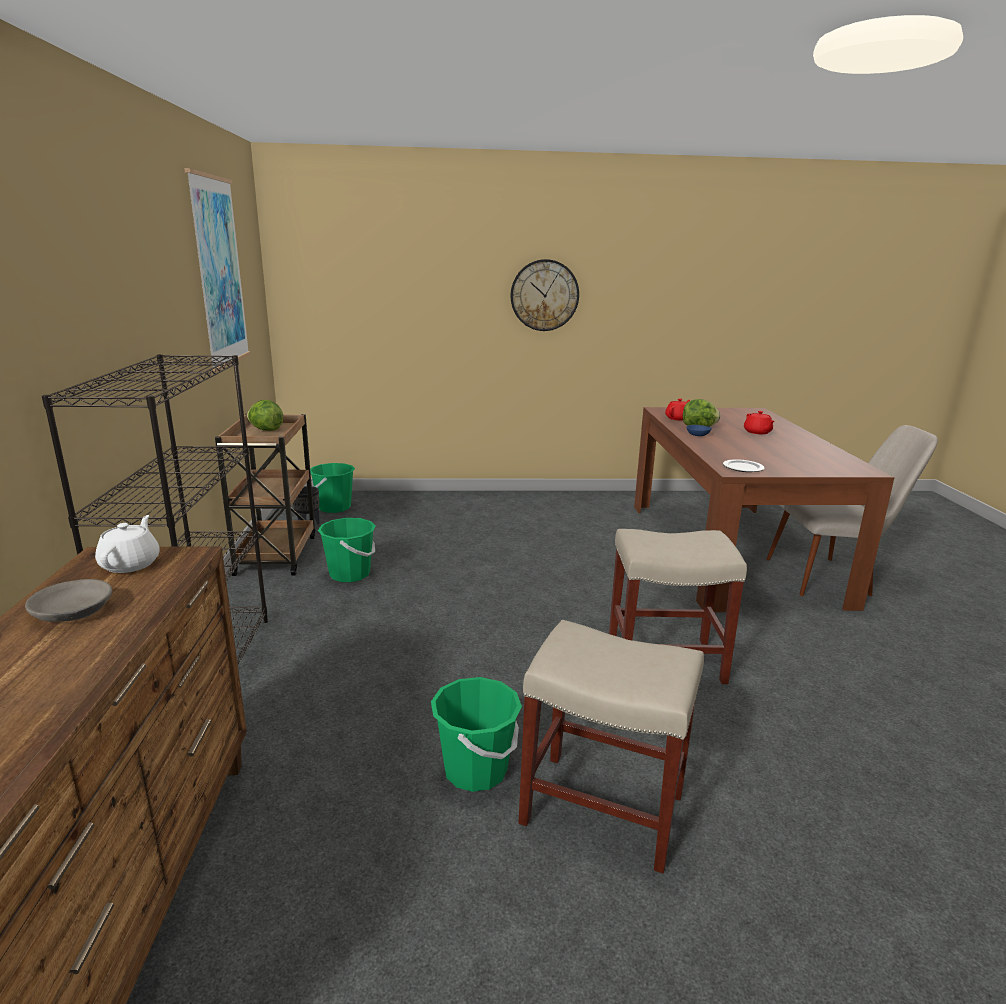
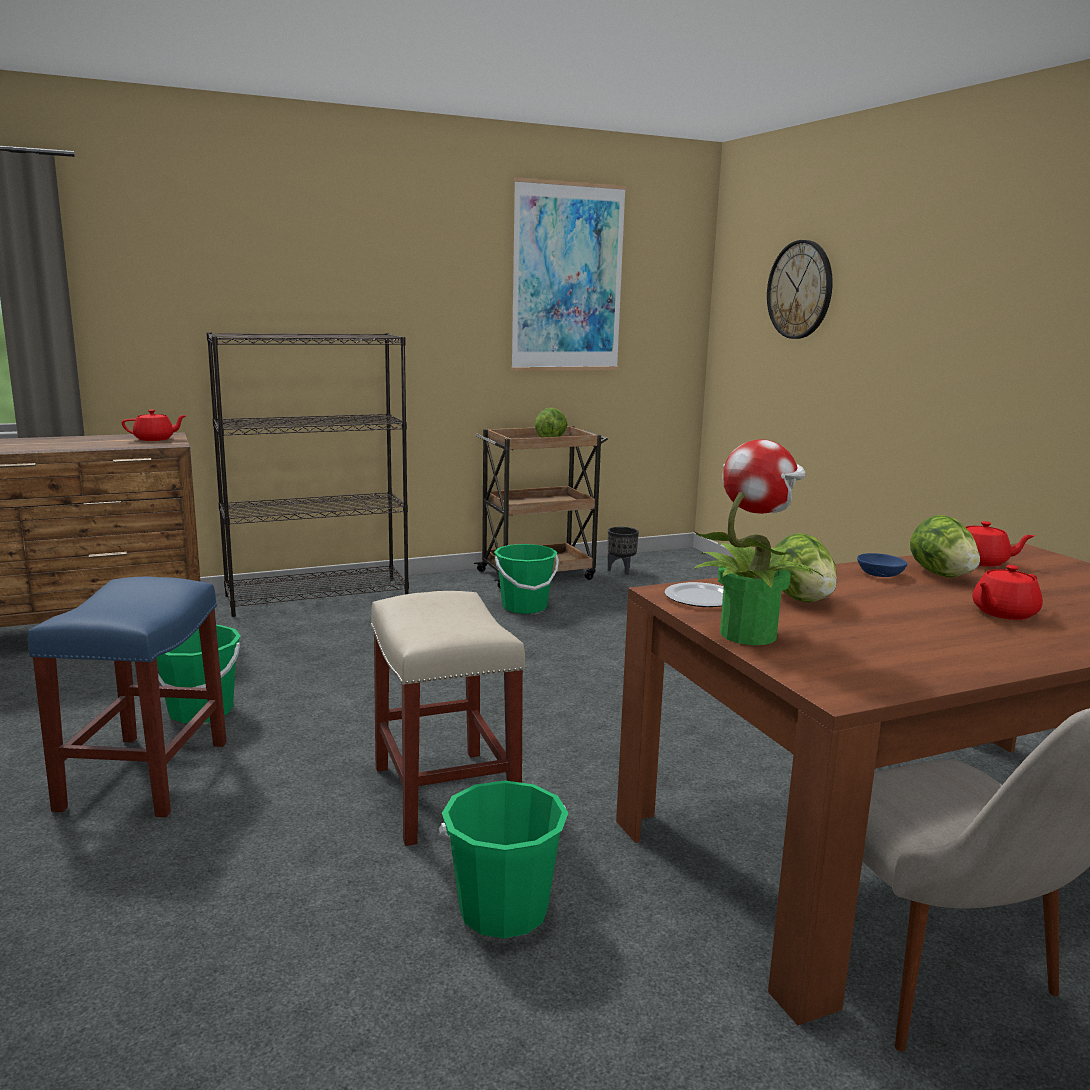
camera: 70 degrees right, 5 degrees down
(72, 612) = (84, 441): grey bowl -> none
(131, 564) = (155, 439): white teapot -> red teapot
(334, 507) = (678, 572): green bucket -> green bucket (503, 911)
(544, 295) = (970, 323): wall clock -> wall clock (800, 290)
(605, 809) = (144, 776): beige stool -> blue stool
(741, 453) = (800, 599): none -> lettuce
(798, 470) = (748, 634): none -> potted plant

